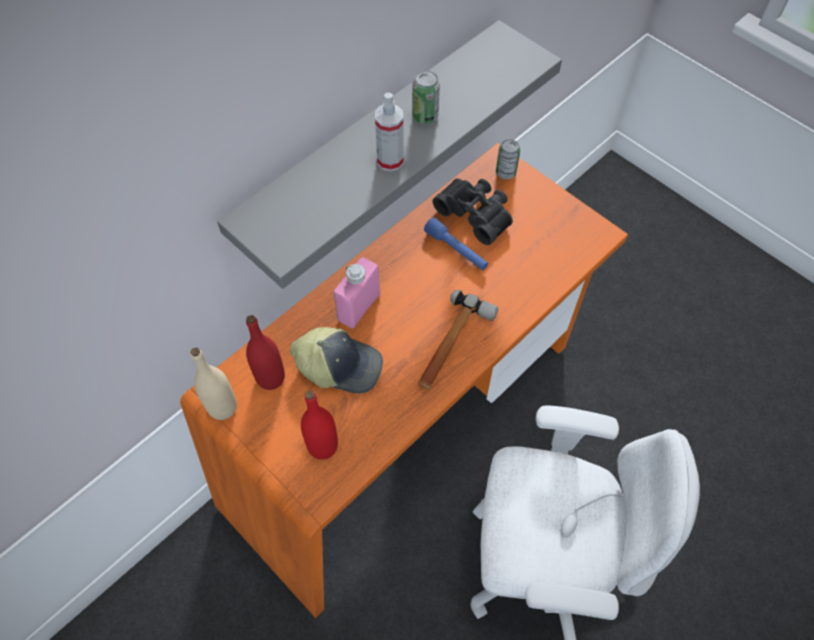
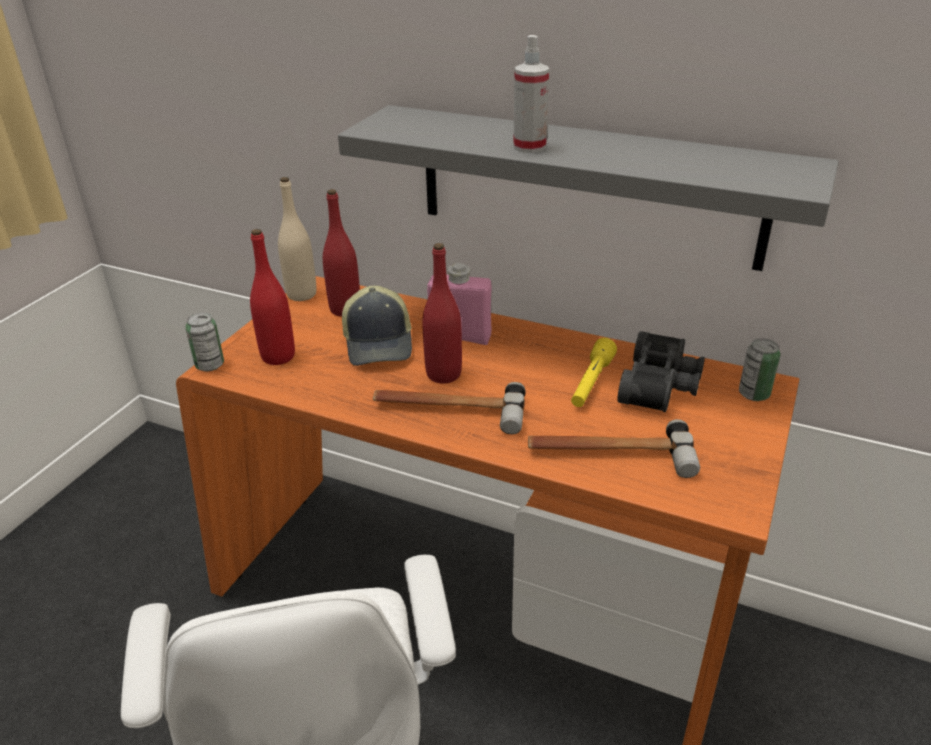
camera: 70 degrees right, 25 degrees down
(405, 334) = (443, 374): none -> red bottle
(425, 116) = (615, 150): can -> can (210, 365)
(456, 250) = (591, 383): blue flashlight -> yellow flashlight
(534, 272) = (609, 454): none -> hammer

